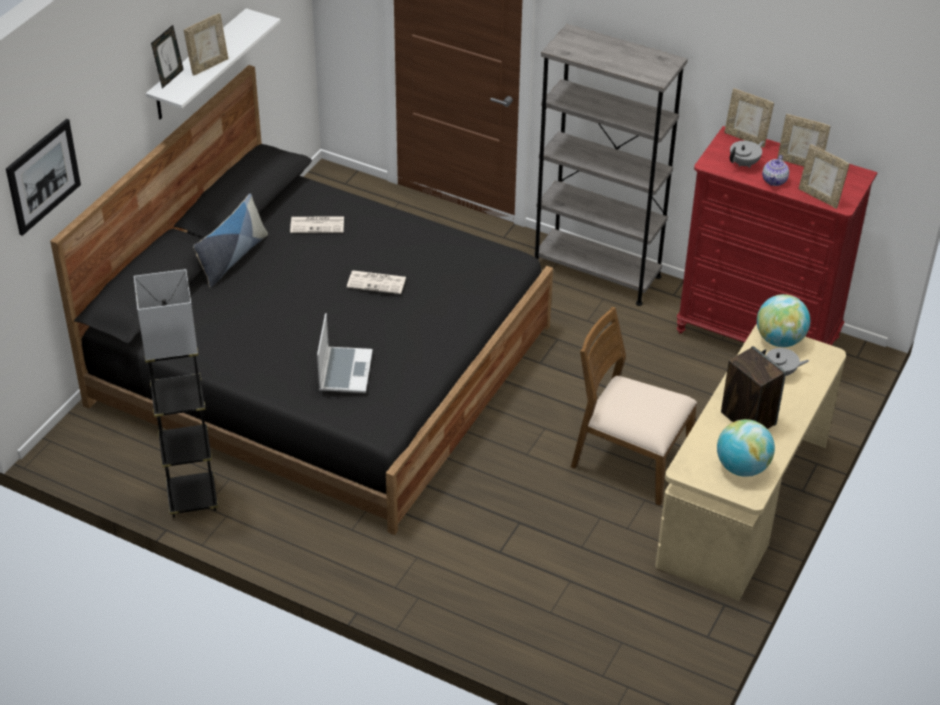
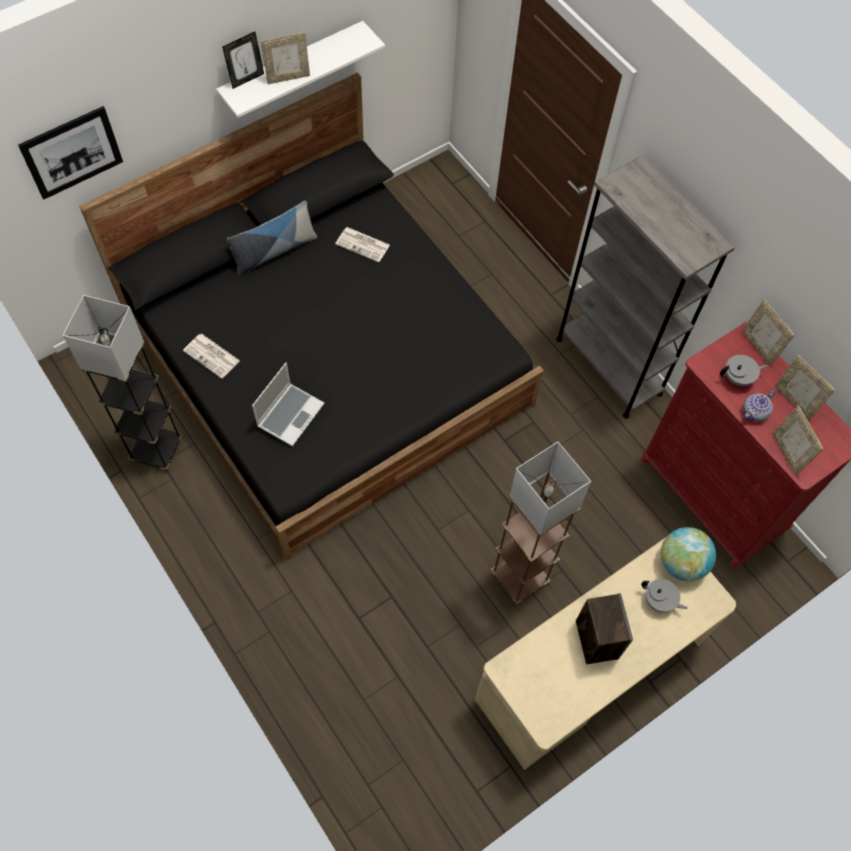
camera: 25 degrees right, 20 degrees up
(377, 282) = (375, 329): newspaper -> newspaper (212, 356)
(630, 460) = (519, 577): brown chair -> brown floor lamp
(742, 467) = (556, 693): globe -> none

